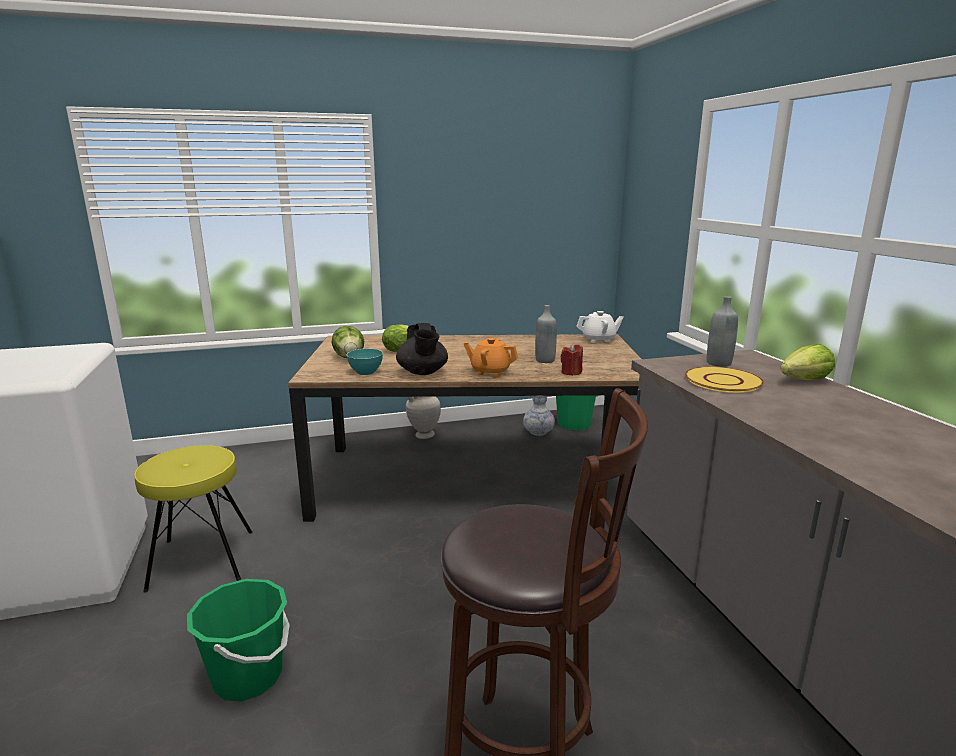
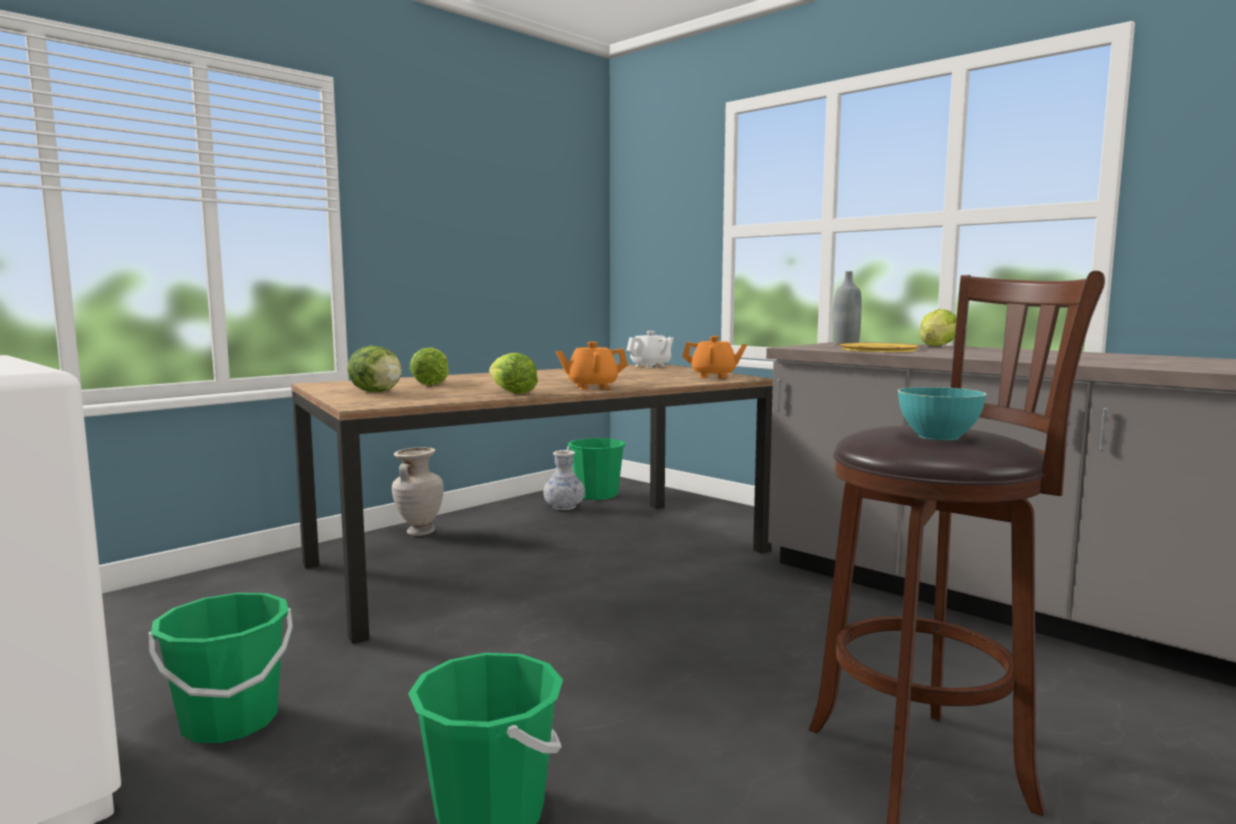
camera: 30 degrees left, 10 degrees down
(202, 559) = (230, 721): yellow stool -> green bucket
(365, 372) = (434, 398): turquoise bowl -> turquoise bowl (938, 436)
(422, 372) = (511, 393): black teapot -> lettuce
(545, 360) = (631, 378): grey bottle -> none
(571, 372) = (680, 381): red candle -> none
(615, 367) = (714, 376): none -> orange teapot

